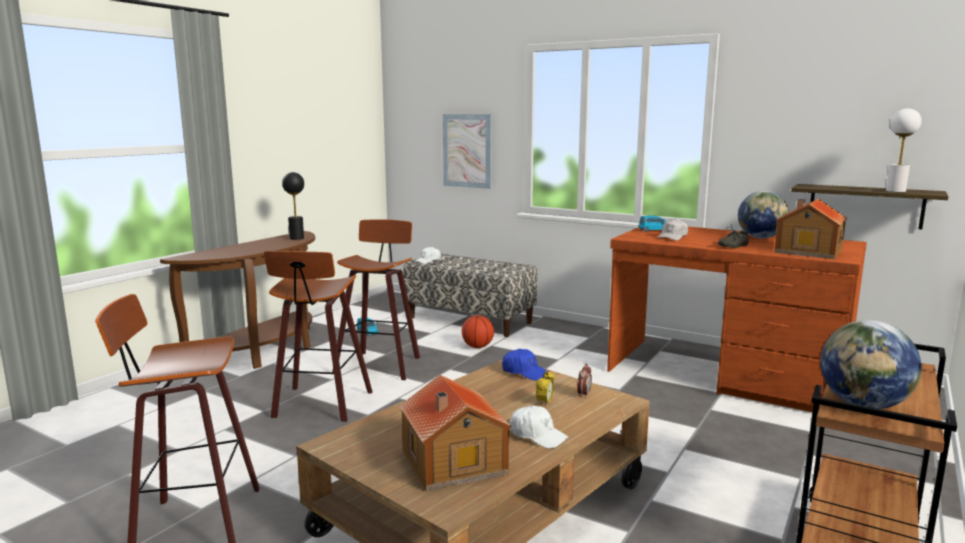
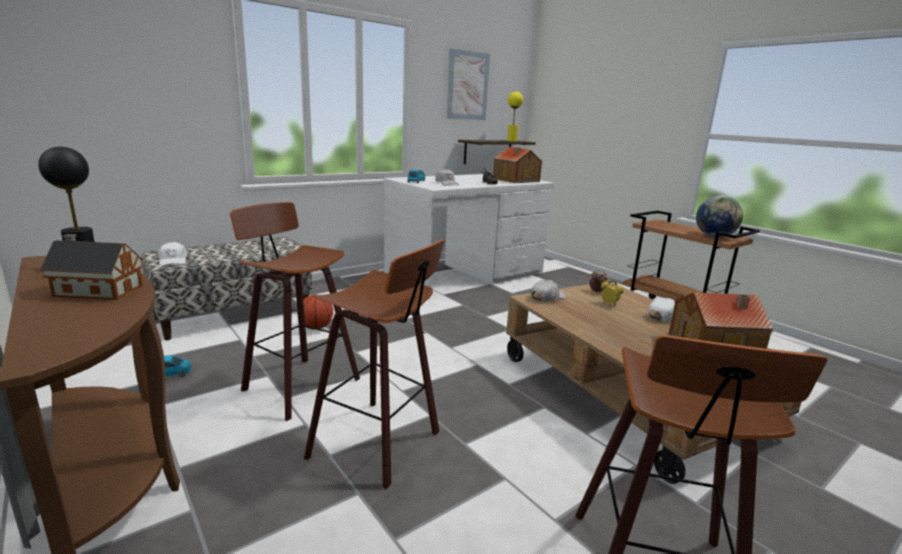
camera: 70 degrees left, 5 degrees up
(261, 246) = (96, 290): none -> toy house
(467, 151) = (153, 114): picture -> picture (467, 86)
(524, 372) = (547, 297): blue cap -> white cap
(726, 375) = (466, 275): brown desk -> white desk
(760, 238) = (470, 177): globe -> none
(895, 191) = (511, 141): white table lamp -> yellow table lamp

